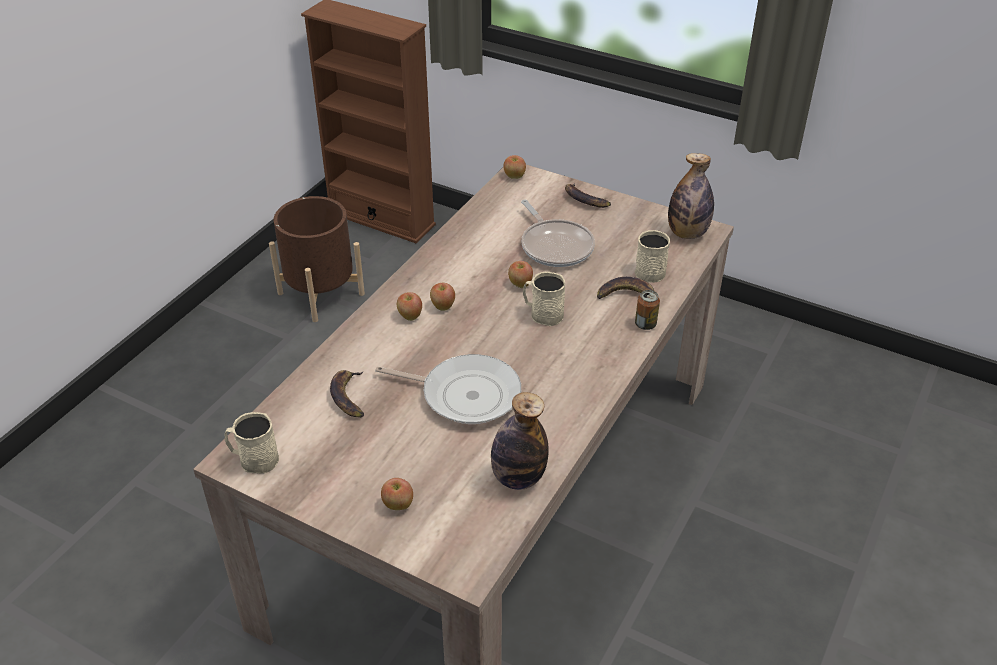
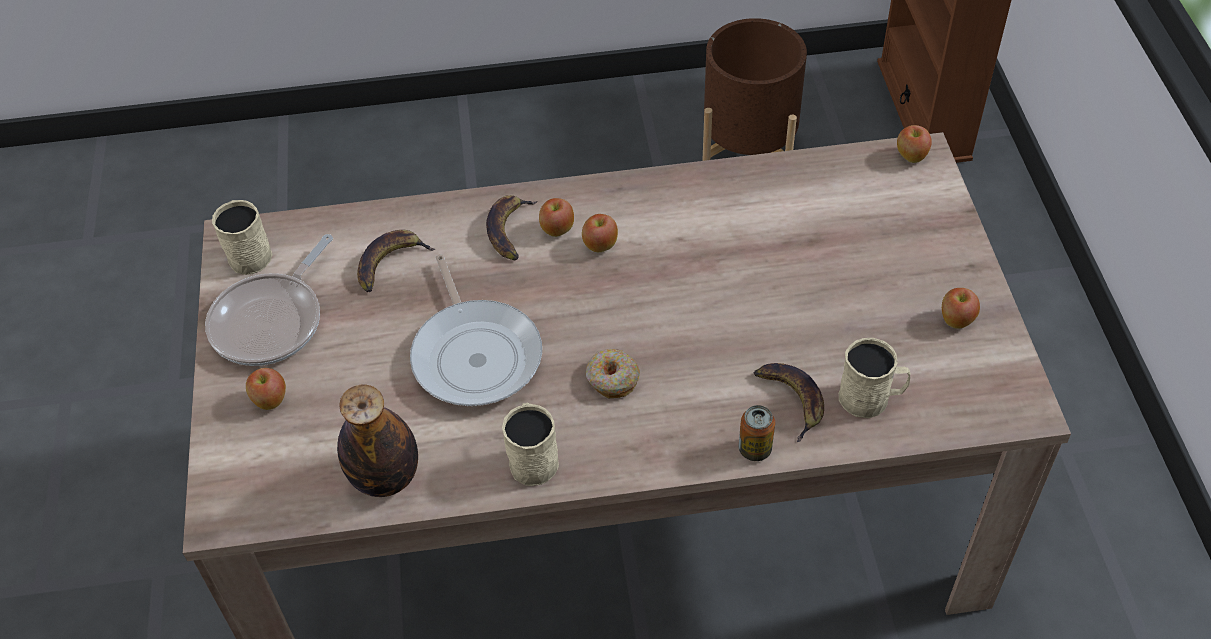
camera: 55 degrees right, 10 degrees up
(520, 284) = (708, 287): apple -> apple (956, 320)
(542, 314) = (675, 339): beige mug -> beige mug (532, 457)
(544, 350) = (612, 379): none -> donut
(555, 246) = (815, 275): frying pan -> frying pan (272, 321)
(584, 200) = (942, 247): banana -> banana (509, 230)
(687, 233) = (993, 391): bottle -> none

